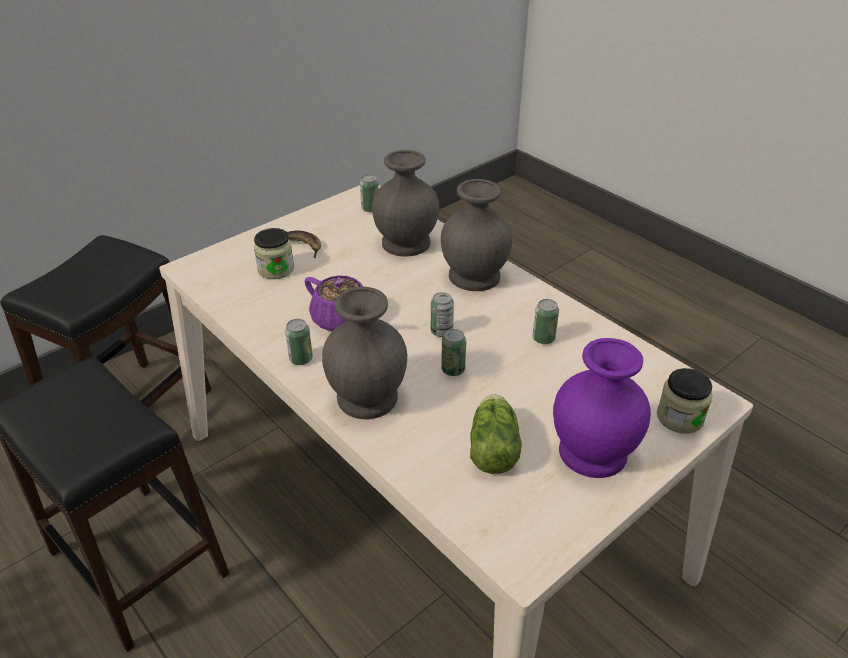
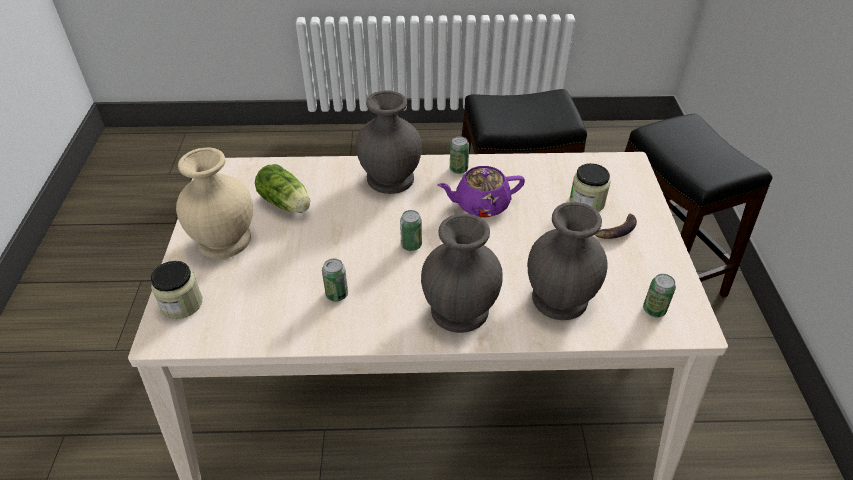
camera: 130 degrees right, 5 degrees up
(453, 370) = (366, 226): can -> none
(590, 452) = (226, 239): purple vase -> beige vase

